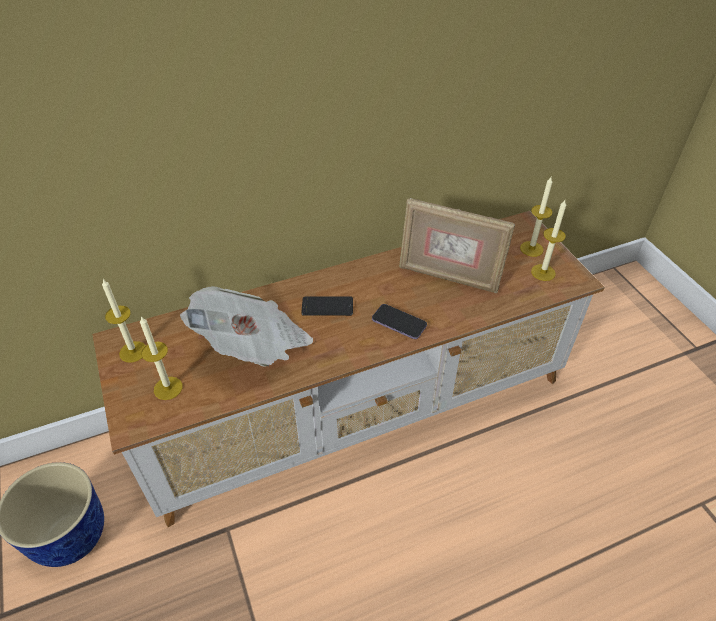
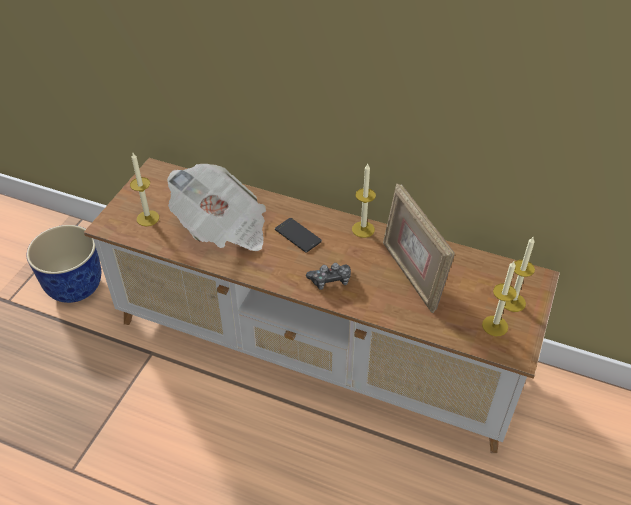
camera: 45 degrees right, 0 degrees up
(133, 351) = (156, 183): candle -> candle (363, 229)
(399, 323) = (330, 280): phone -> game controller

